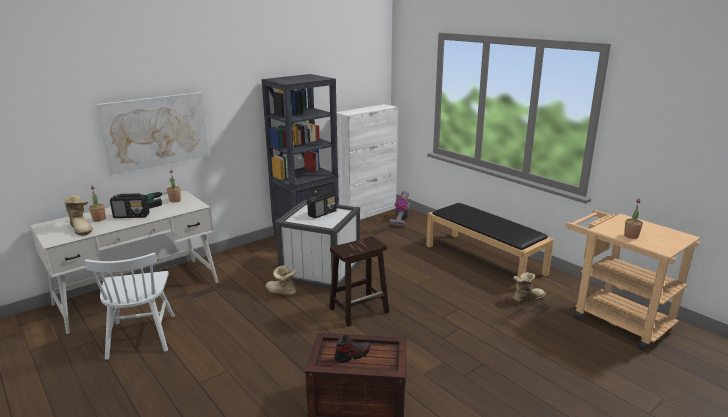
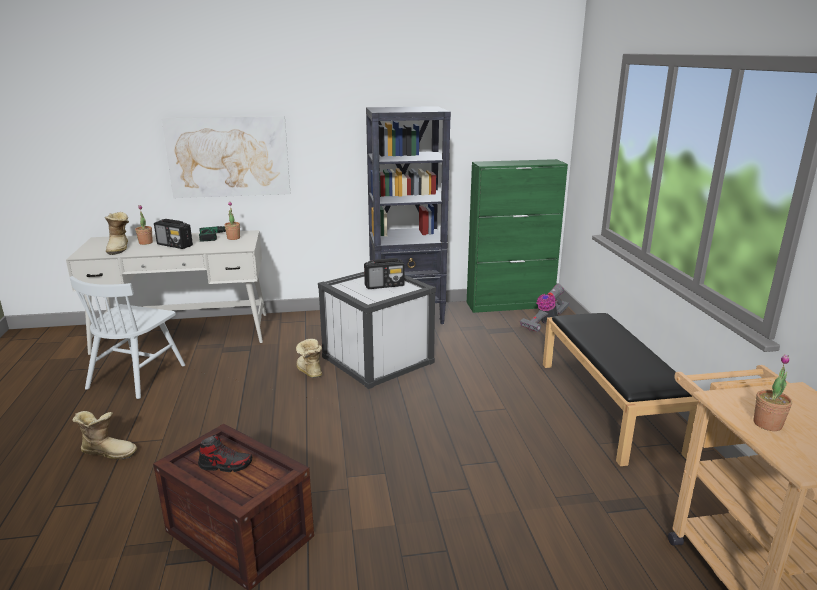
camera: 30 degrees right, 0 degrees up
(359, 310) = (368, 420): brown stool -> none
(367, 212) = (510, 305): white cabinet -> green cabinet
(526, 298) = (616, 481): boot -> boot (109, 451)

